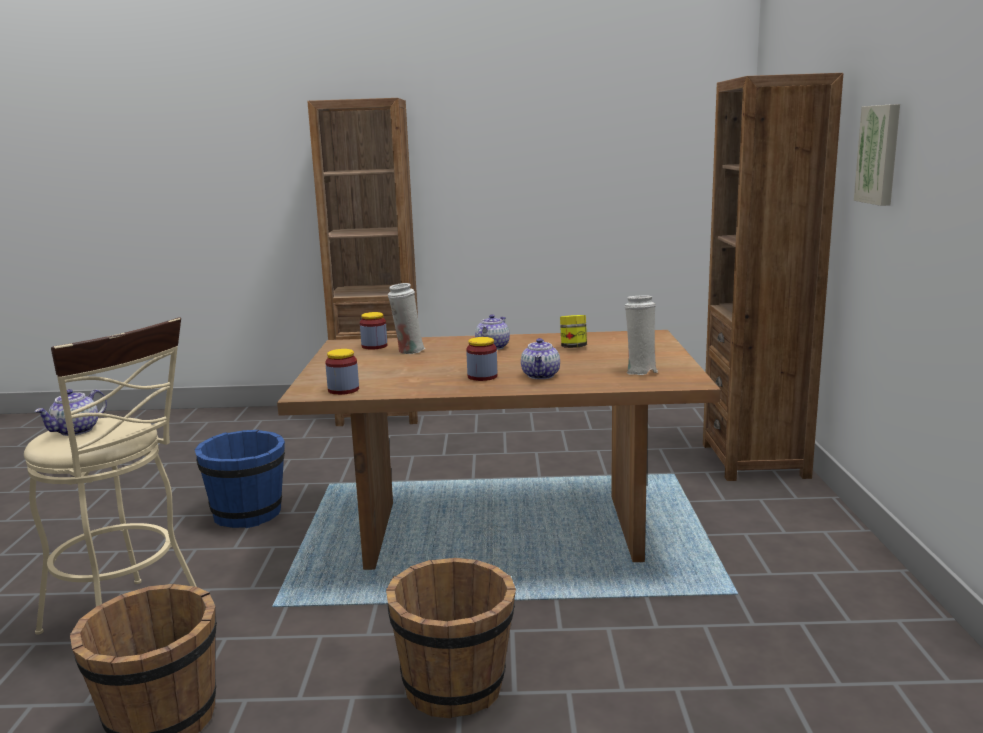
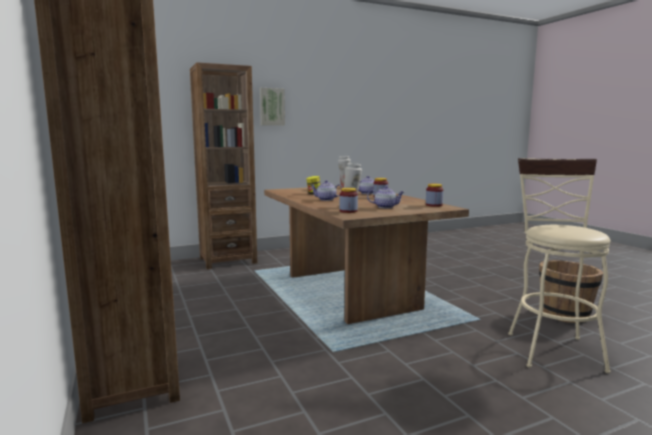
camera: 115 degrees left, 5 degrees down
(76, 431) = (575, 229): teapot -> teapot (385, 207)
(248, 514) = (410, 366): blue bucket -> none
(455, 686) = (465, 280): brown bucket -> none

